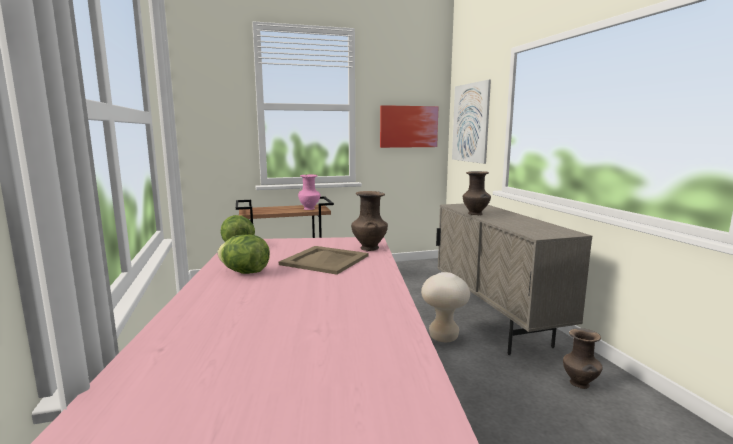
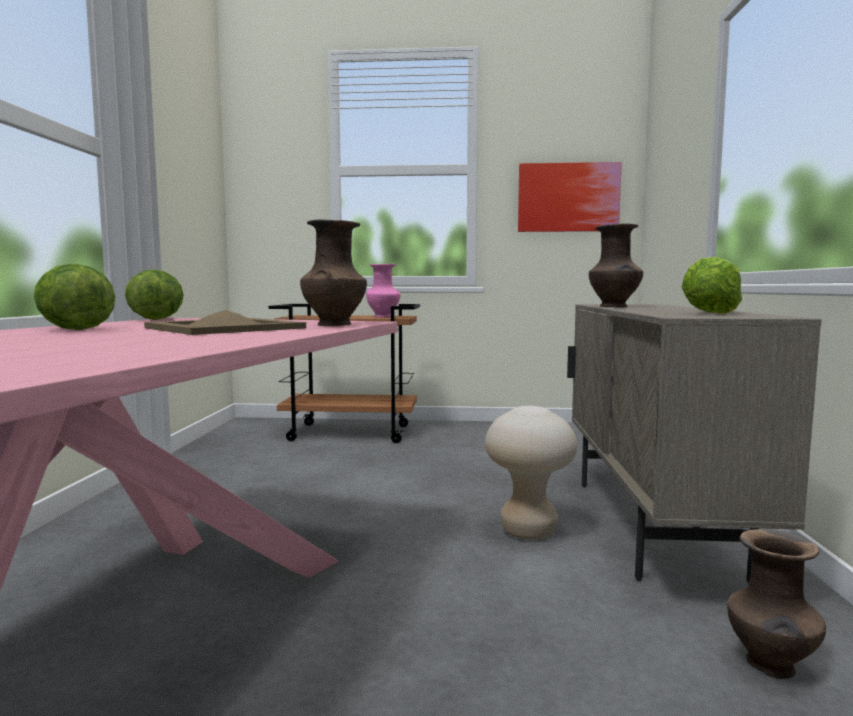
camera: 20 degrees right, 5 degrees down
(470, 123) = (667, 177): picture -> none
(540, 228) = (711, 313): none -> lettuce

